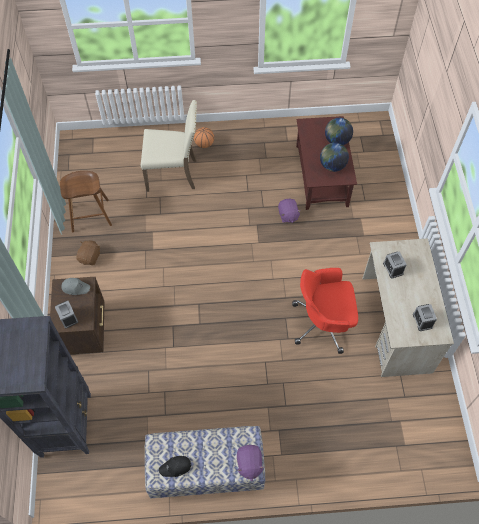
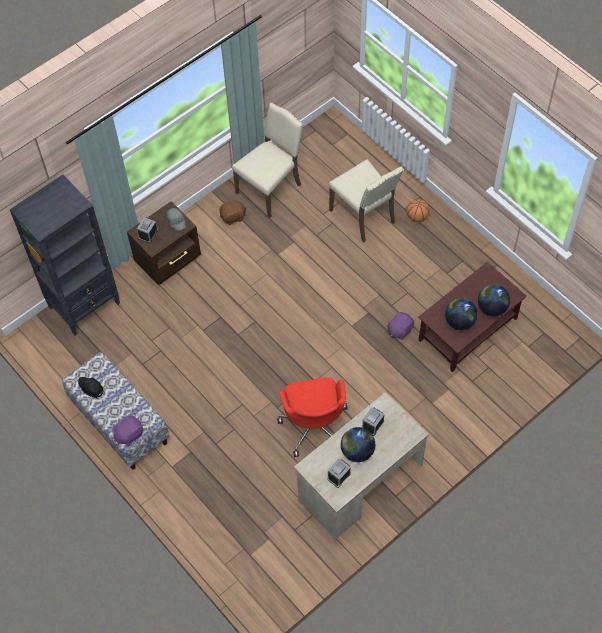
camera: 55 degrees right, 0 degrees up
(90, 216) = (270, 188): brown stool -> beige chair
(323, 323) = (314, 425): red office chair -> red office chair turned 150 degrees counterclockwise
(409, 294) = (357, 451): none -> globe

